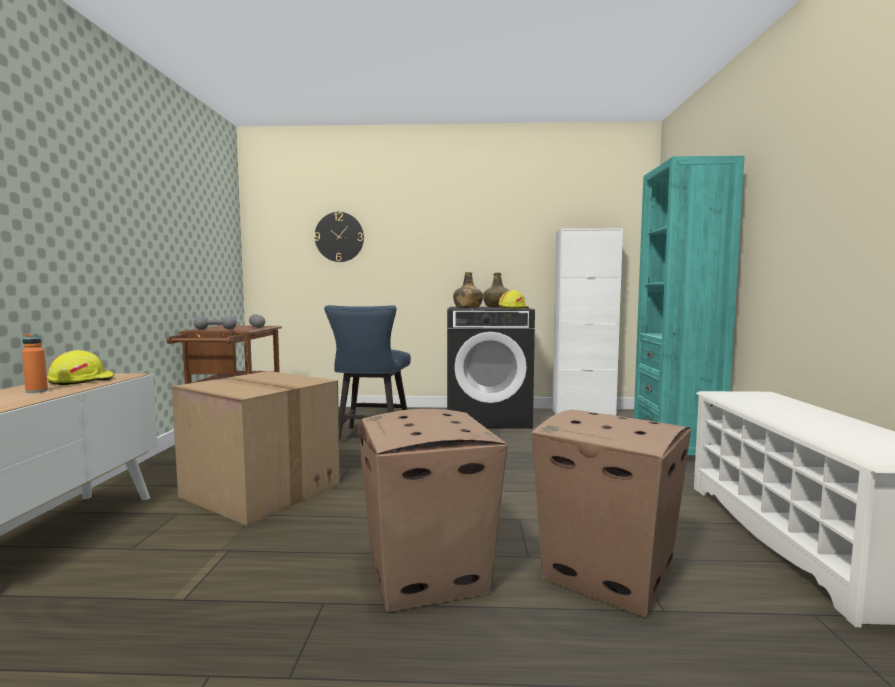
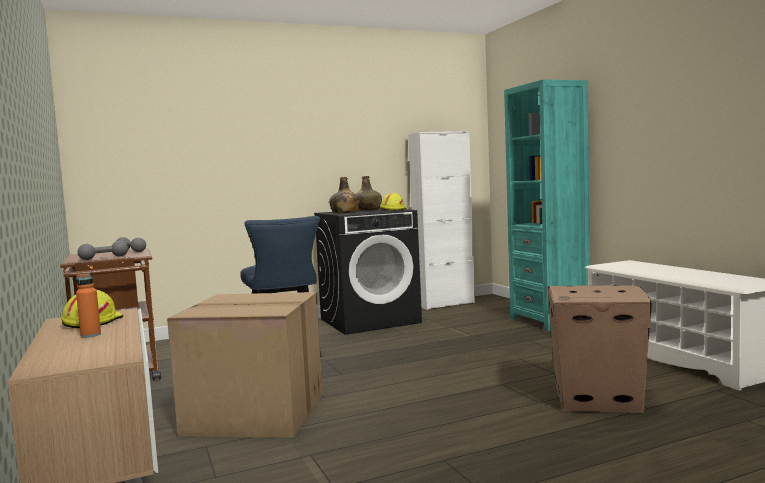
camera: 25 degrees left, 0 degrees up
(339, 237) = (187, 142): wall clock -> none
(428, 574) = (489, 427): cardboard box -> none

